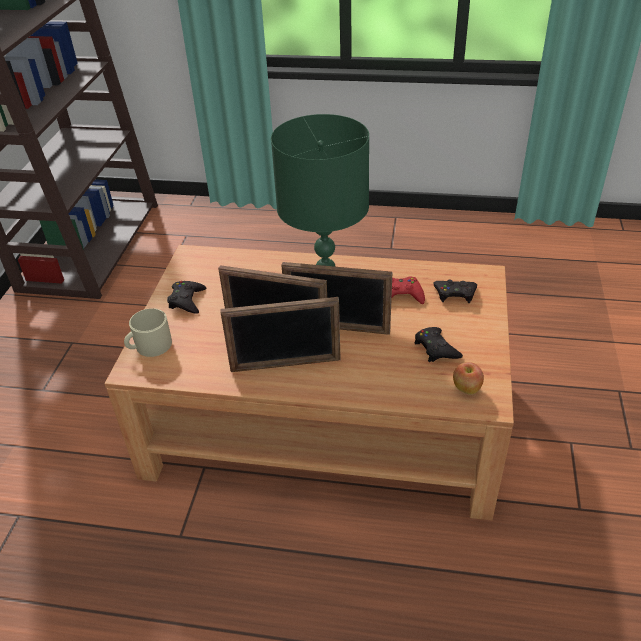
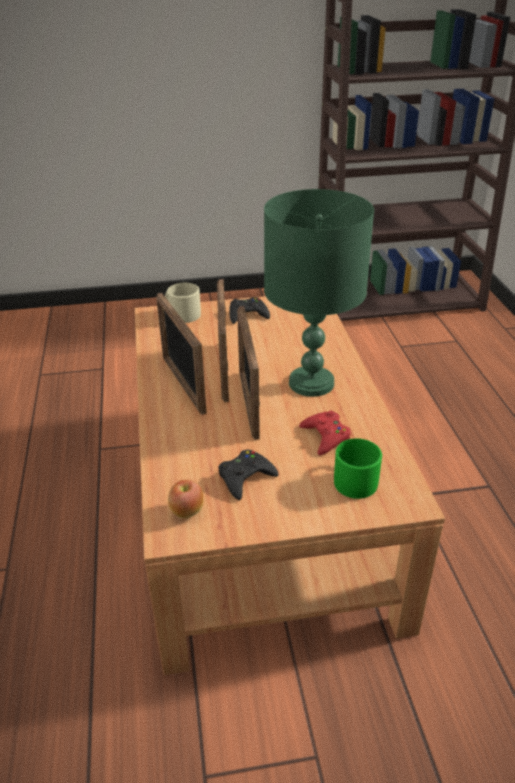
camera: 70 degrees right, 5 degrees down
(455, 294) = (353, 478): black game controller -> green mug

